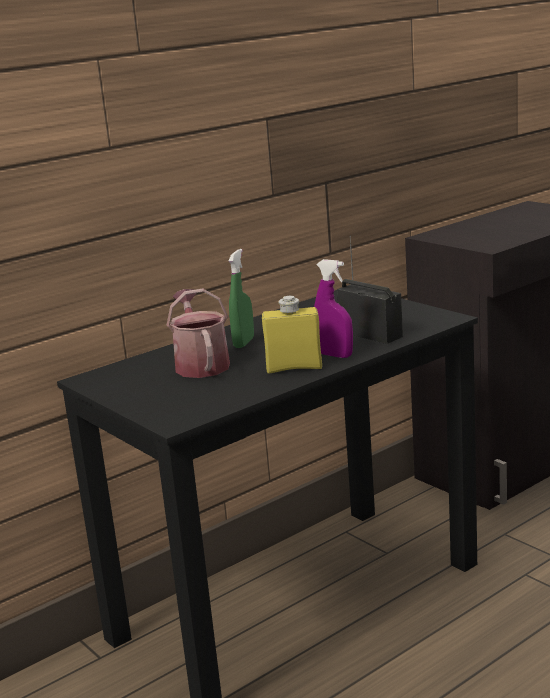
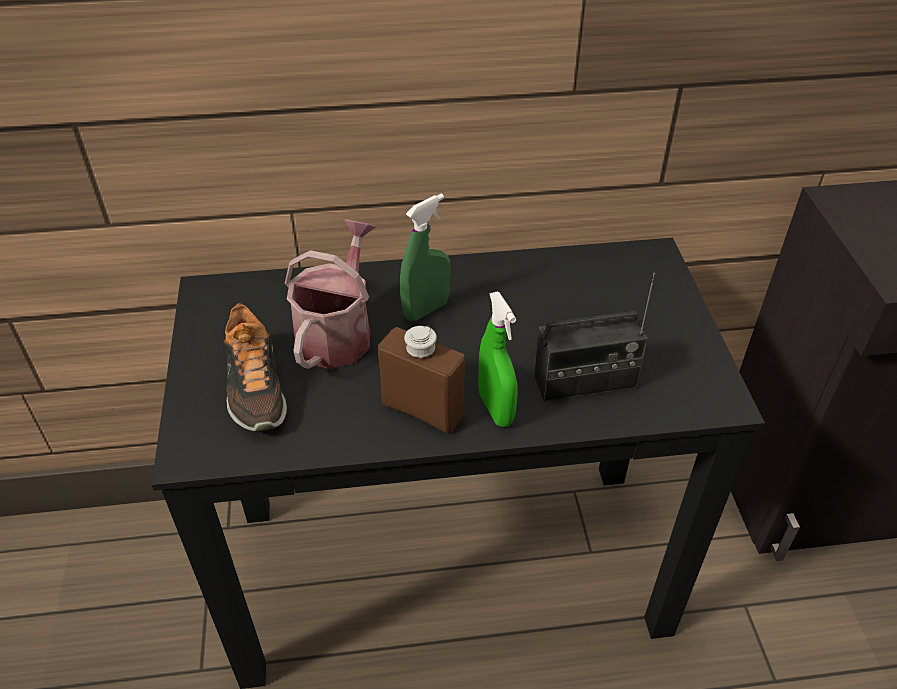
camera: 30 degrees right, 25 degrees up
(178, 393) = (255, 386): none -> shoe
(294, 368) = (422, 410): yellow bottle -> brown bottle
(335, 355) = (495, 409): purple spray bottle -> green spray bottle
(371, 334) = (585, 382): radio -> radio turned 90 degrees clockwise

